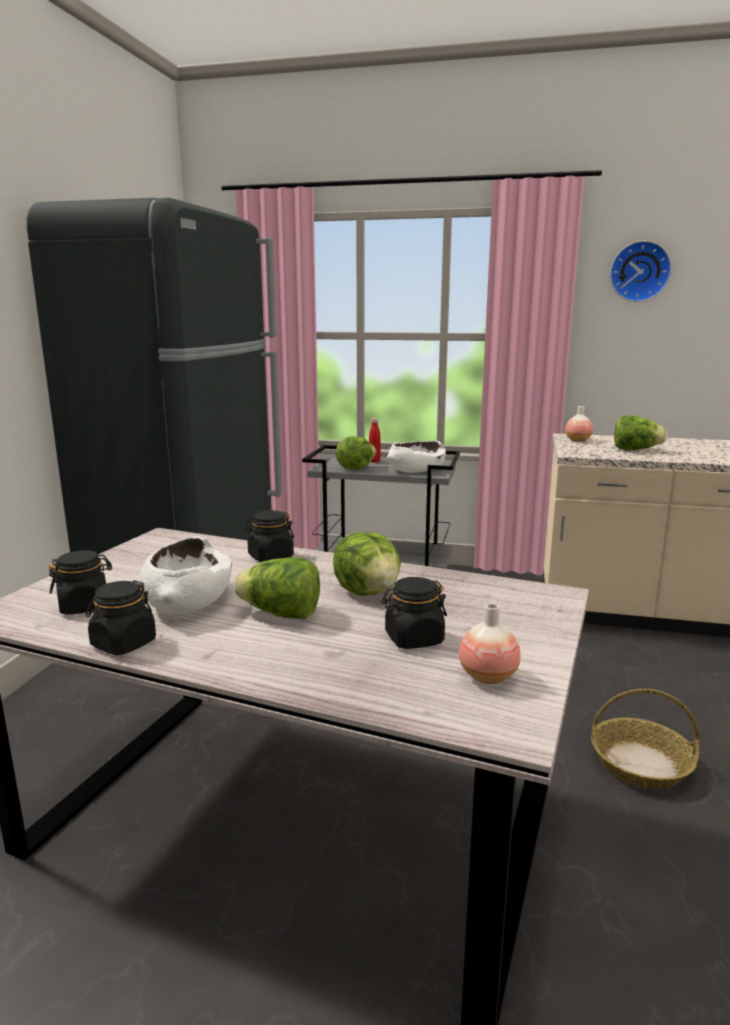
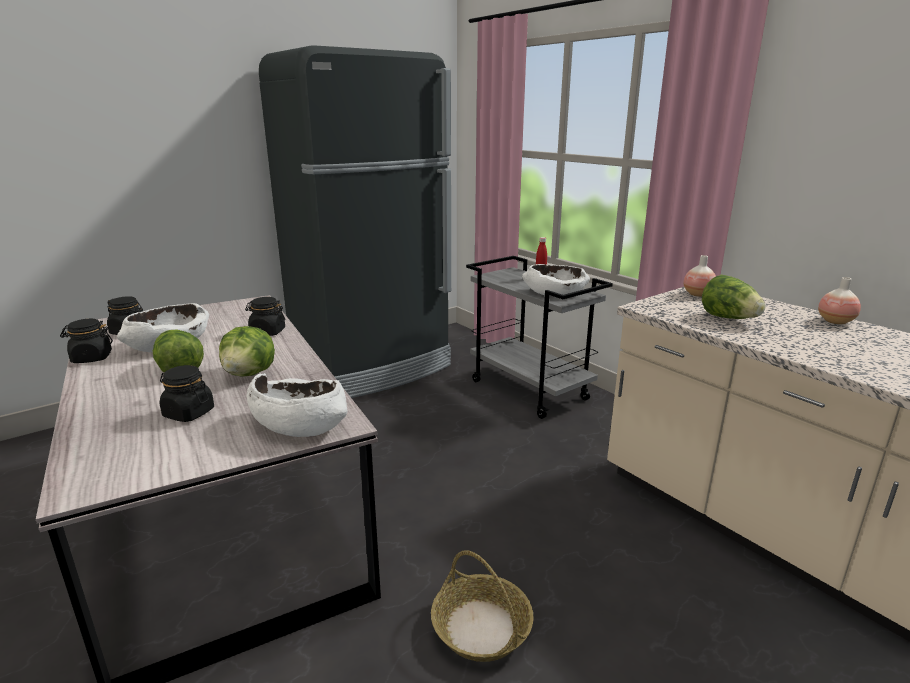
camera: 40 degrees right, 5 degrees up
(355, 468) = (509, 281): lettuce -> none
(488, 676) = (154, 454): vase -> vase (835, 321)
(528, 607) = (298, 424): none -> white bowl
(639, 271) = (845, 92): wall clock -> none

